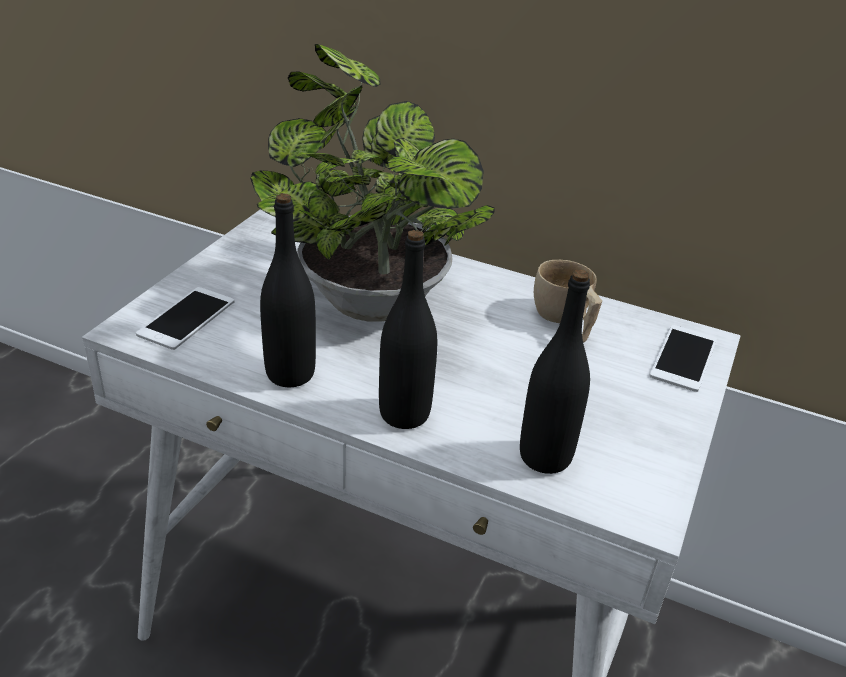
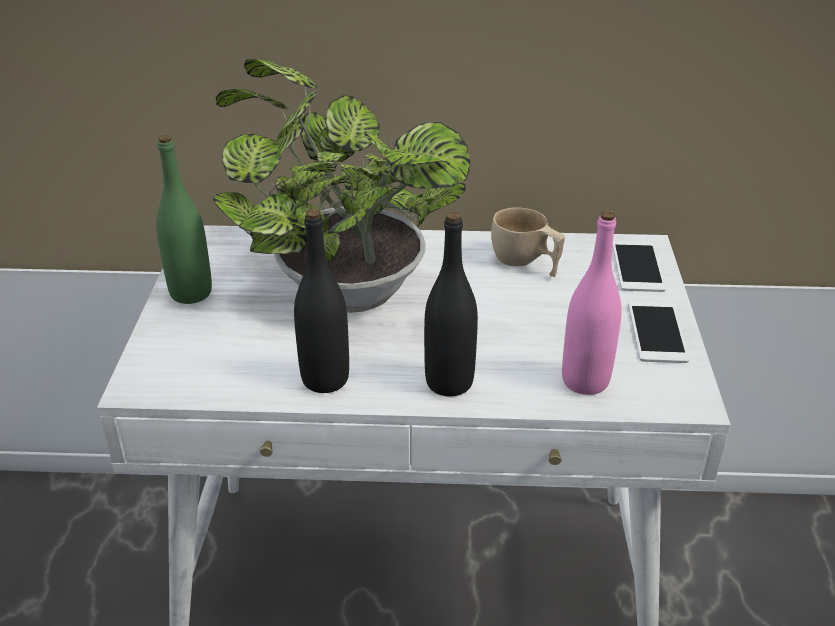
camera: 20 degrees left, 0 degrees up
(187, 318) = (189, 358): phone -> phone (657, 332)
(231, 262) = (191, 293): none -> green bottle
(545, 456) = (585, 381): black bottle -> pink bottle

